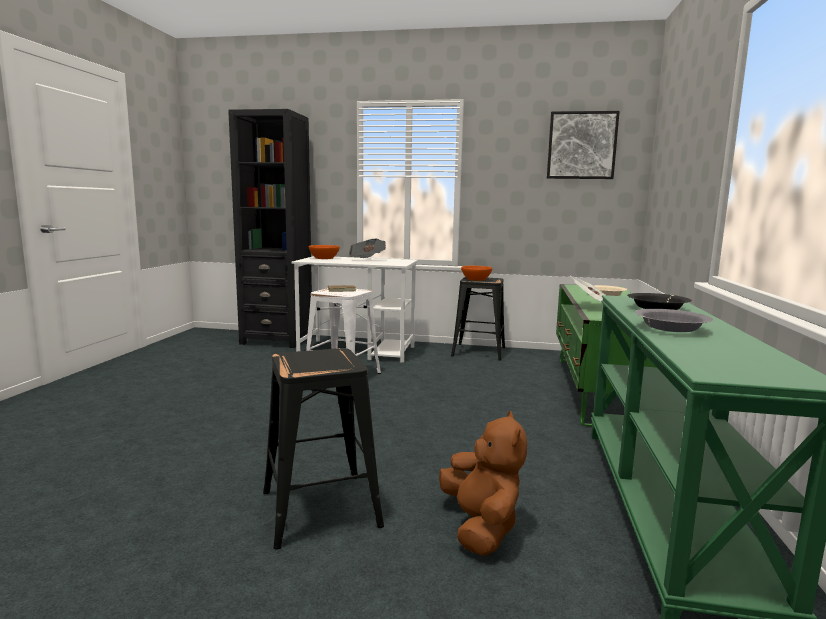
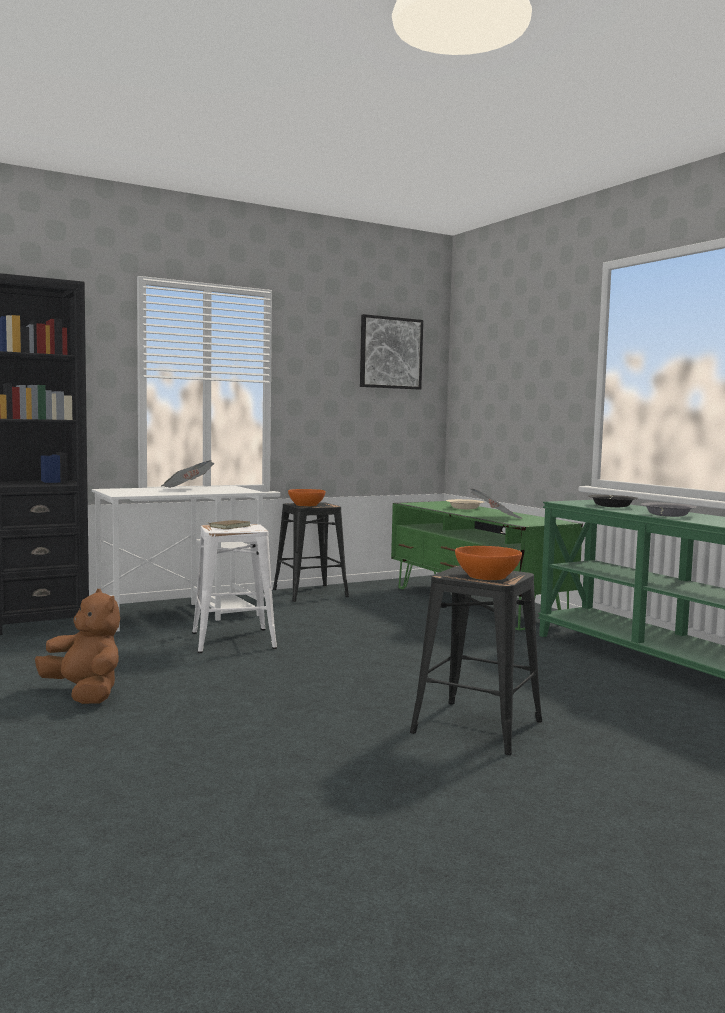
camera: 40 degrees left, 5 degrees down
(324, 258) = (126, 490): orange bowl -> orange bowl (487, 576)
(481, 527) = (593, 701): brown plush toy -> brown plush toy (84, 694)

